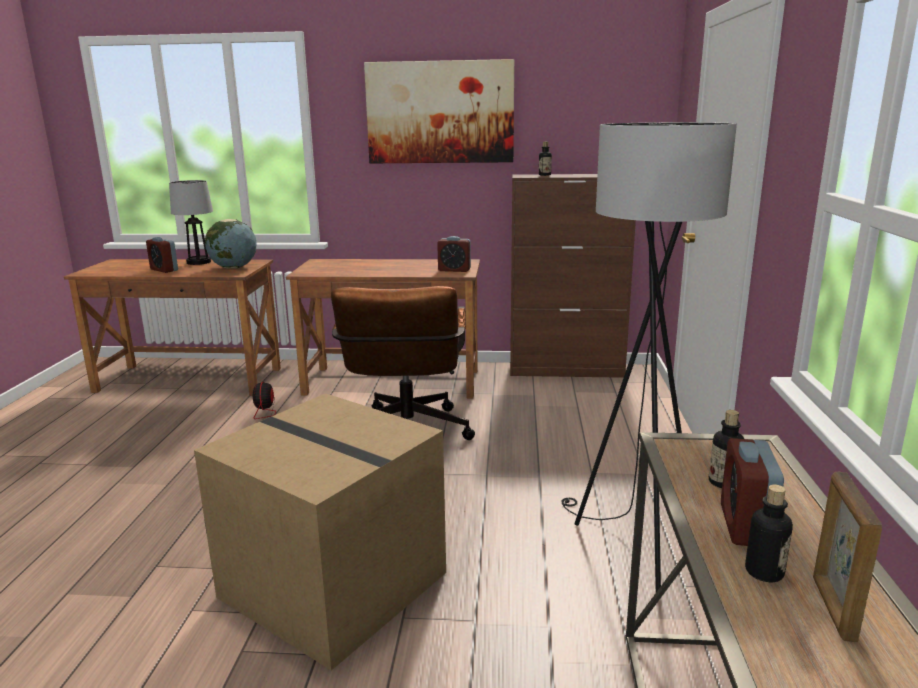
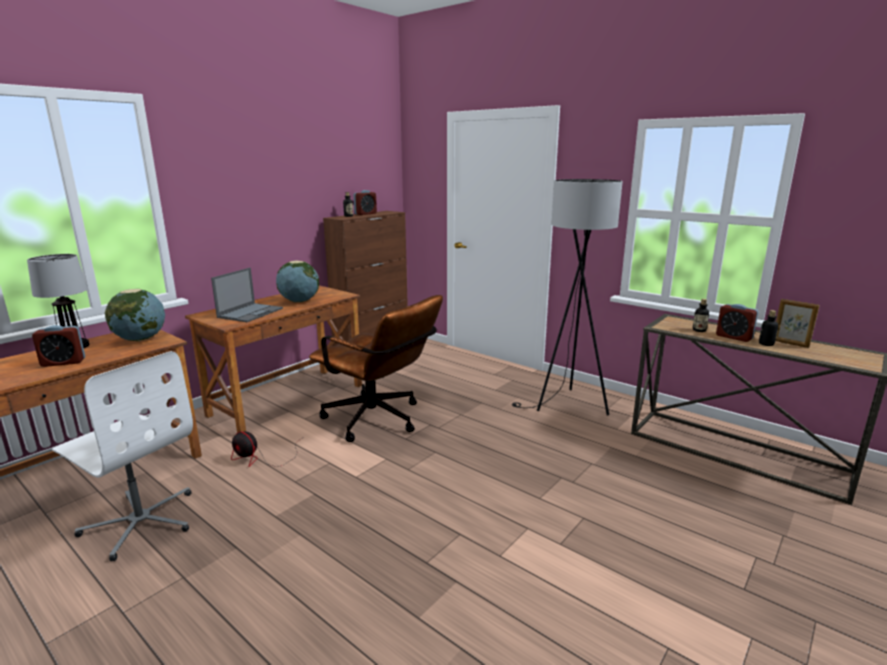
camera: 55 degrees left, 0 degrees up
(148, 419) = (141, 521): none -> white office chair
(337, 584) = (523, 493): cardboard box -> none
(346, 268) = (251, 312): none -> laptop
(409, 269) = (299, 301): none -> globe
(440, 112) = (269, 172): picture -> none
(454, 270) = (331, 294): alarm clock -> alarm clock (365, 214)

